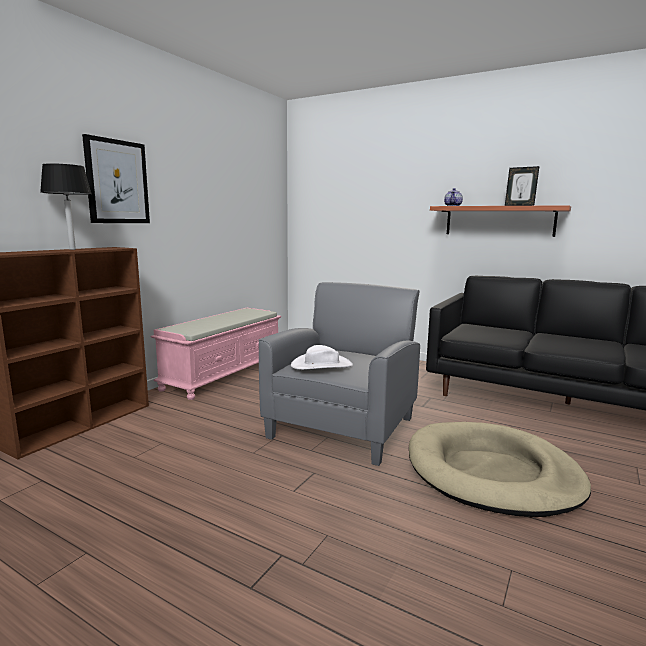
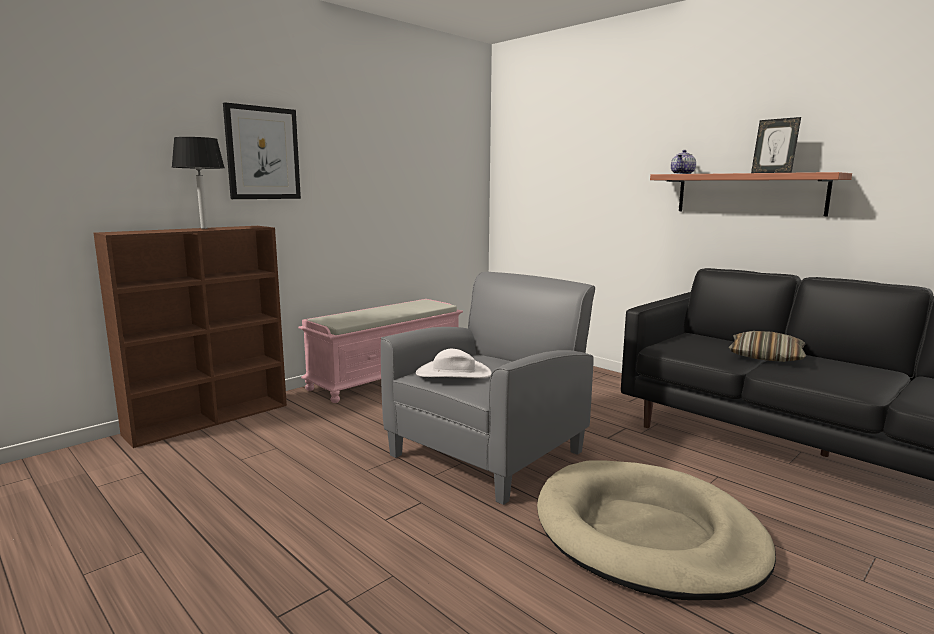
camera: 15 degrees right, 0 degrees up
(529, 337) = (765, 357): none -> pillow

